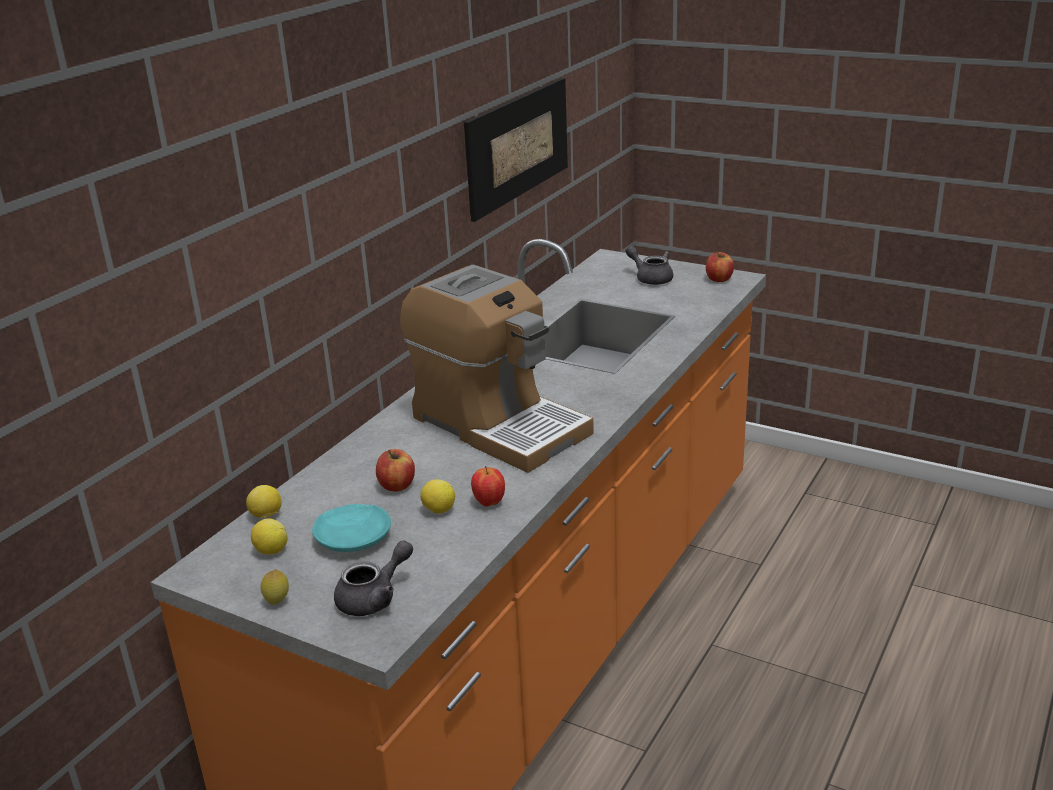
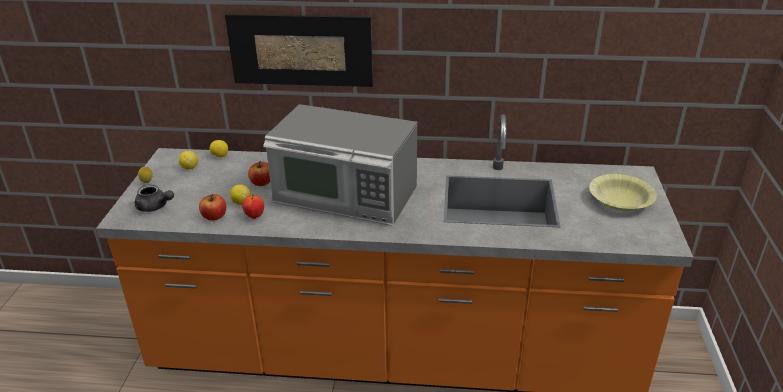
camera: 65 degrees right, 5 degrees up
(354, 538) = (206, 186): turquoise plate -> none
(498, 425) = (345, 195): coffee machine -> microwave
(518, 146) = (548, 47): picture -> picture (300, 50)
(651, 278) = (620, 201): grey teapot -> yellow bowl
(719, 279) = (653, 234): apple -> apple (214, 216)

